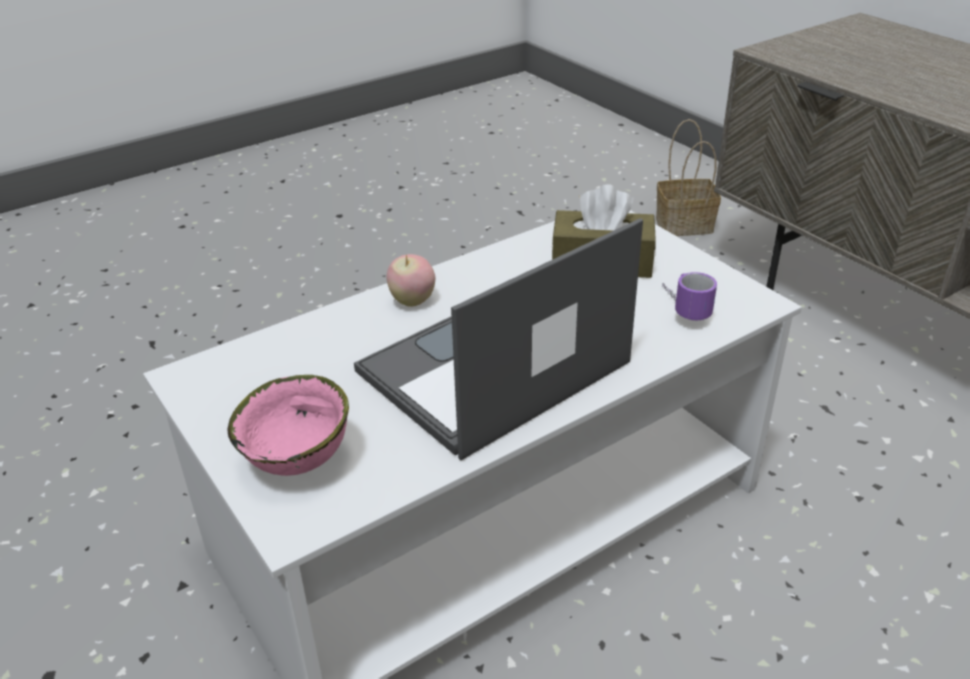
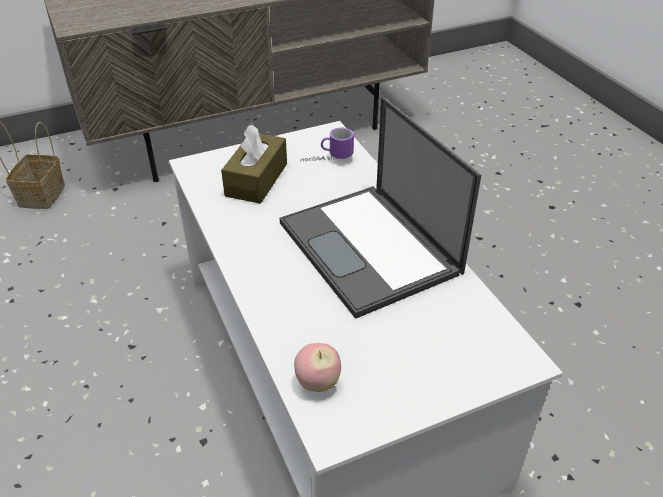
camera: 80 degrees left, 5 degrees up
(300, 463) = (458, 354): pink bowl -> none
(412, 301) = (268, 279): apple -> apple (318, 383)

